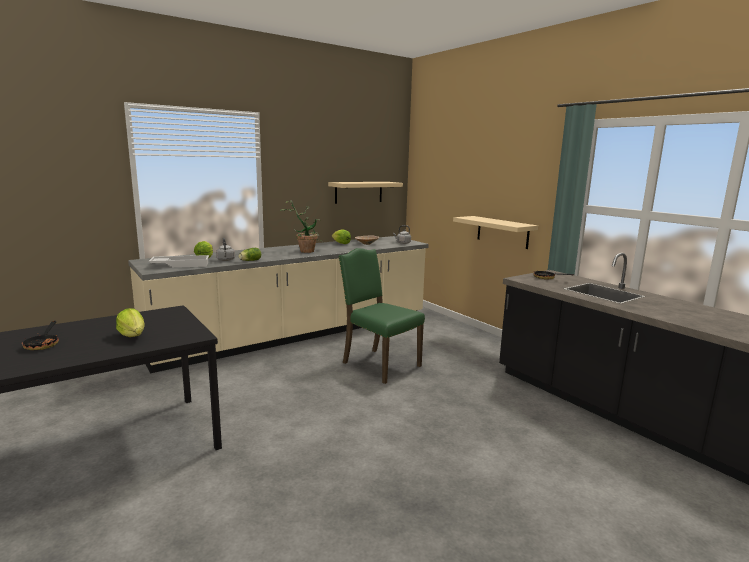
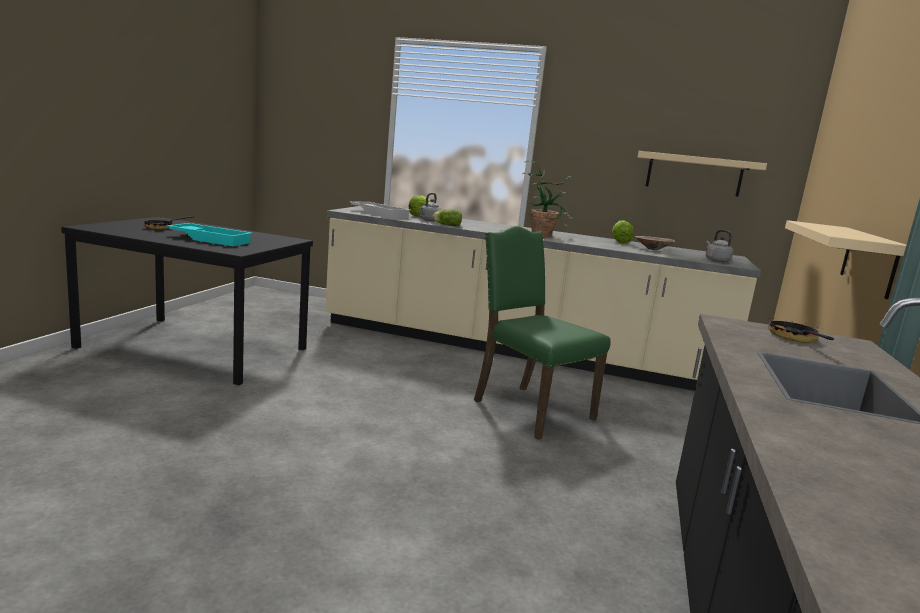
camera: 50 degrees right, 0 degrees up
(133, 335) = (211, 239): lettuce -> turquoise tray
(379, 364) = (529, 409): green chair -> green chair turned 45 degrees counterclockwise

